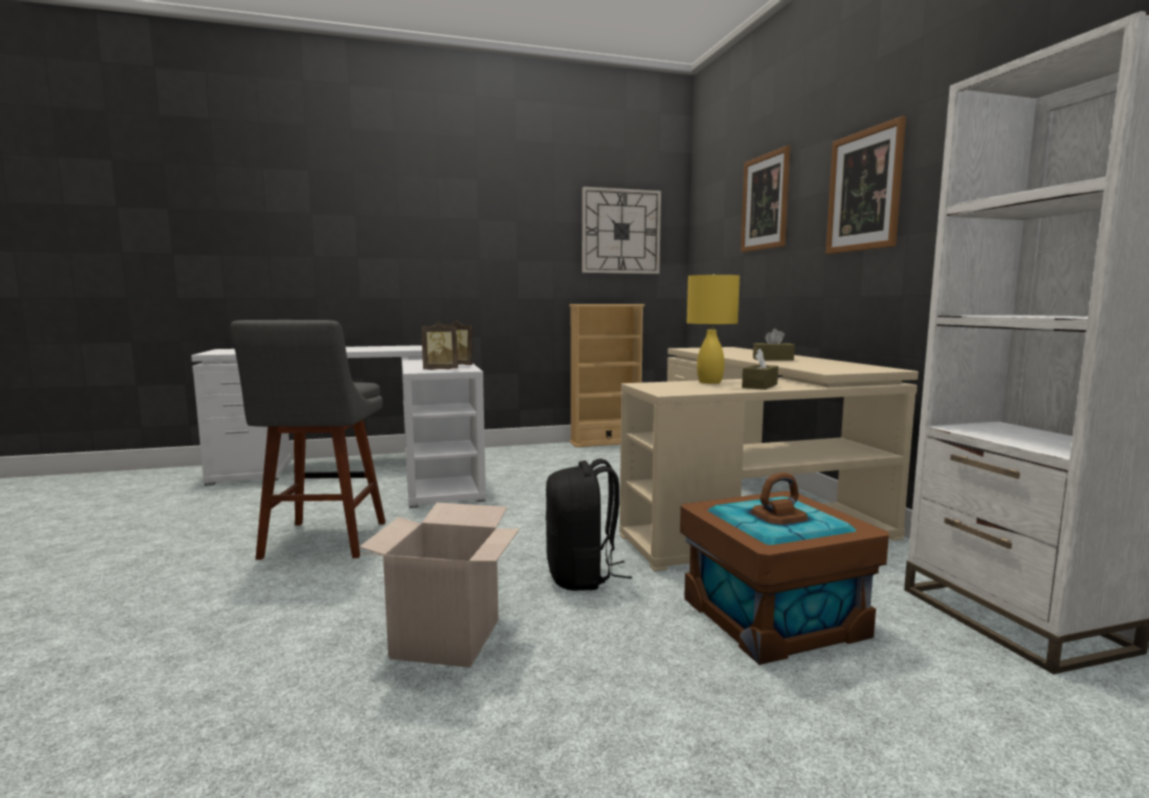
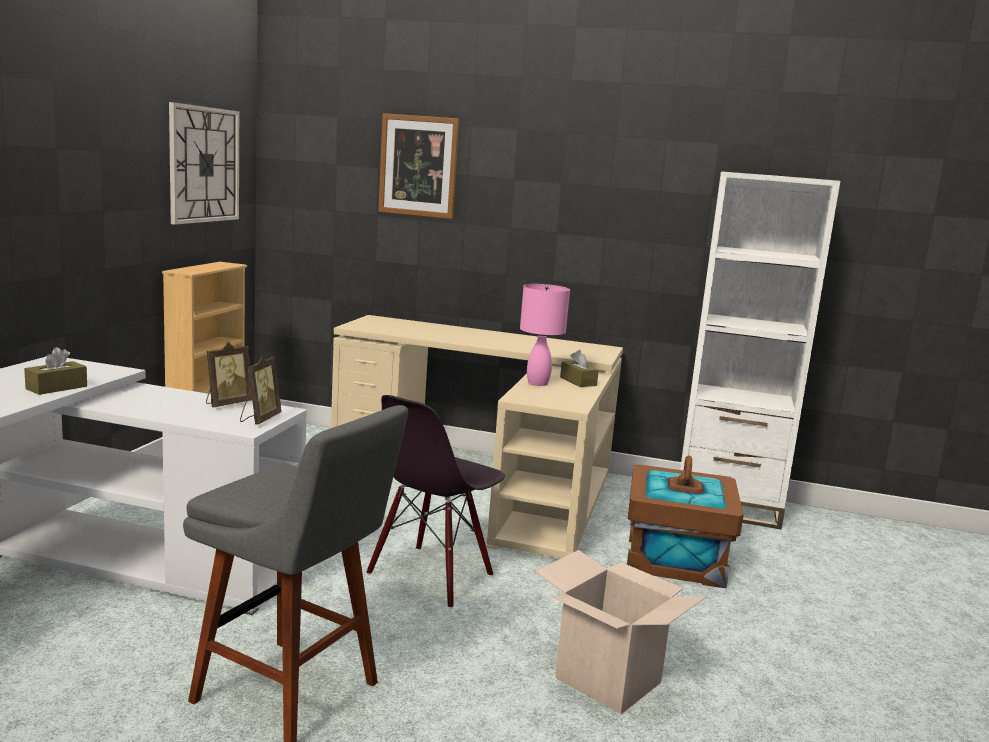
camera: 60 degrees left, 5 degrees up
(536, 532) = (431, 576): none -> black chair
(582, 576) = (550, 591): black backpack -> none
(709, 382) = (538, 383): yellow table lamp -> pink table lamp
(773, 359) = (501, 342): brown tissue box -> brown tissue box (56, 387)
(864, 191) = (560, 191): picture -> none

